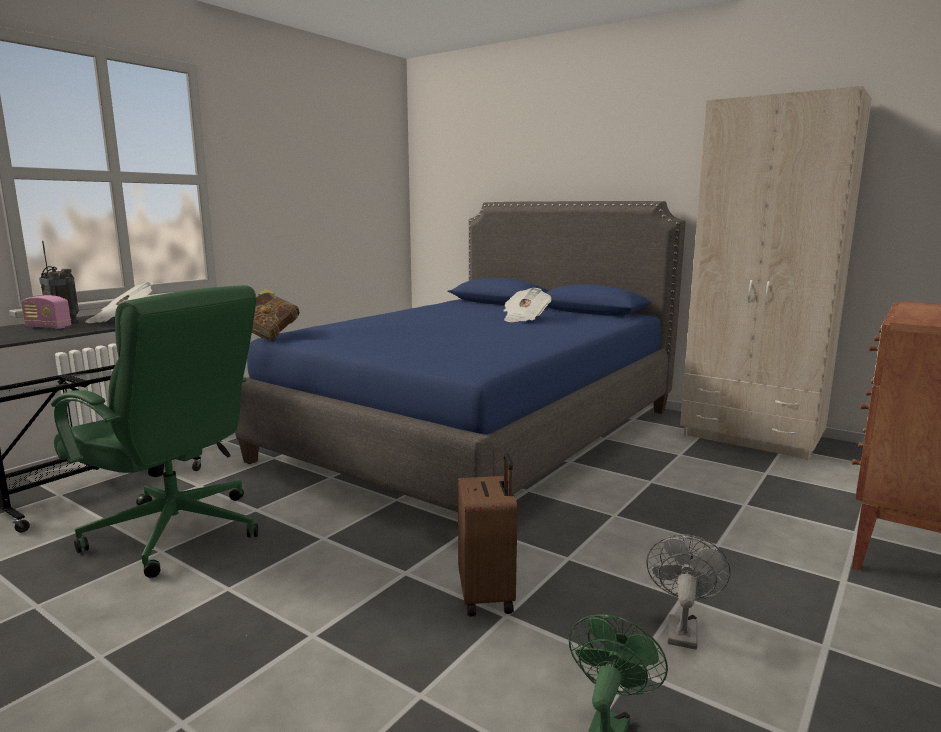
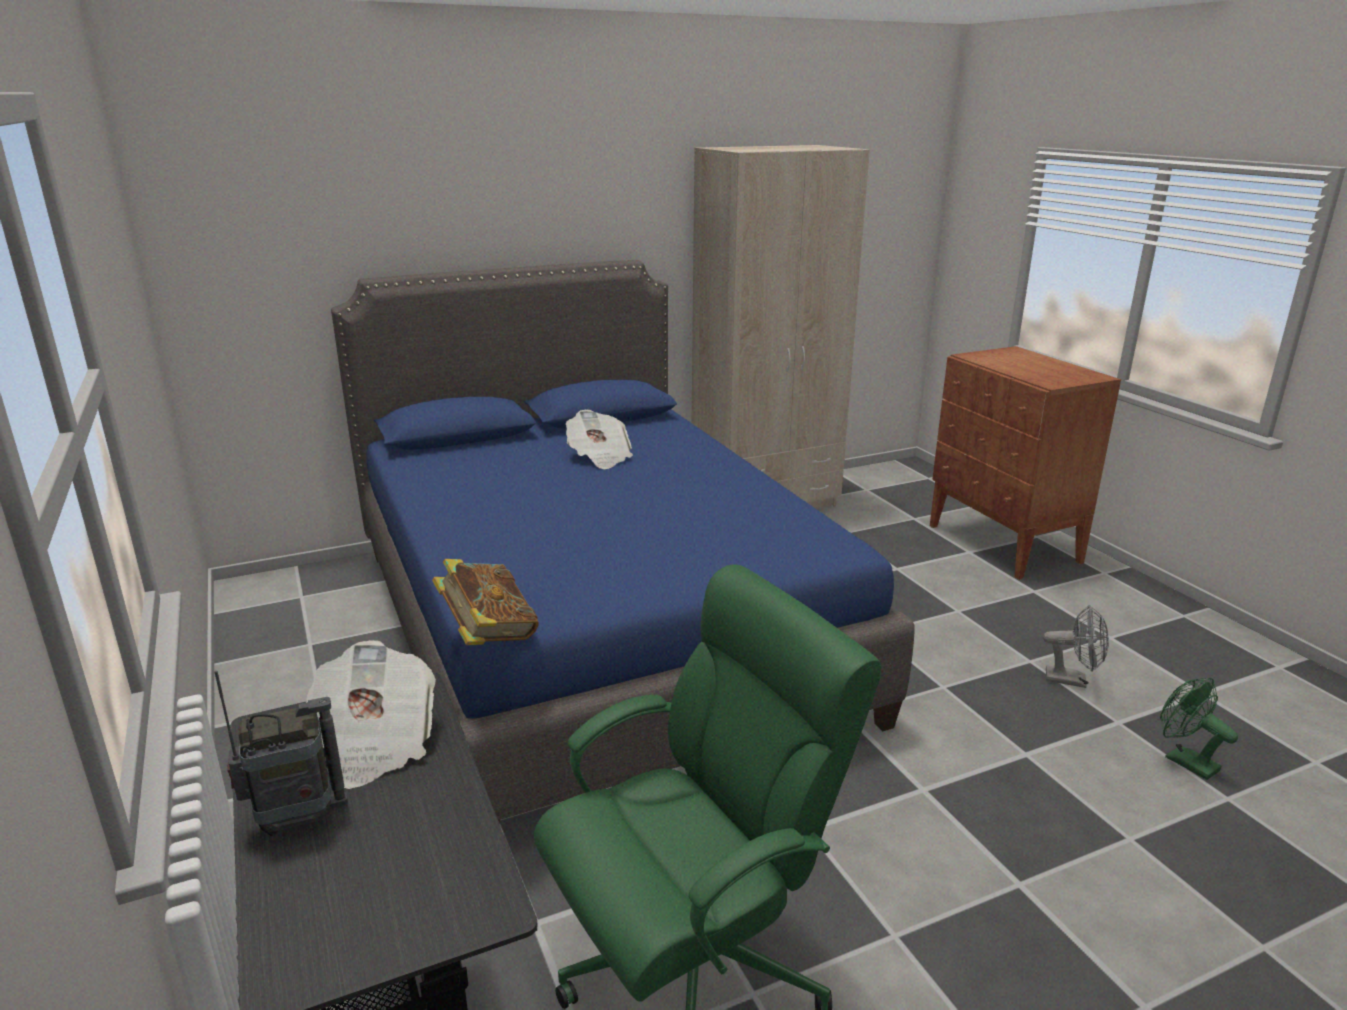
camera: 60 degrees left, 10 degrees up
(48, 327) = (356, 840): radio -> none
(488, 595) = (989, 753): brown suitcase -> none
(681, 628) = (1072, 680): grey fan -> grey fan turned 150 degrees clockwise

